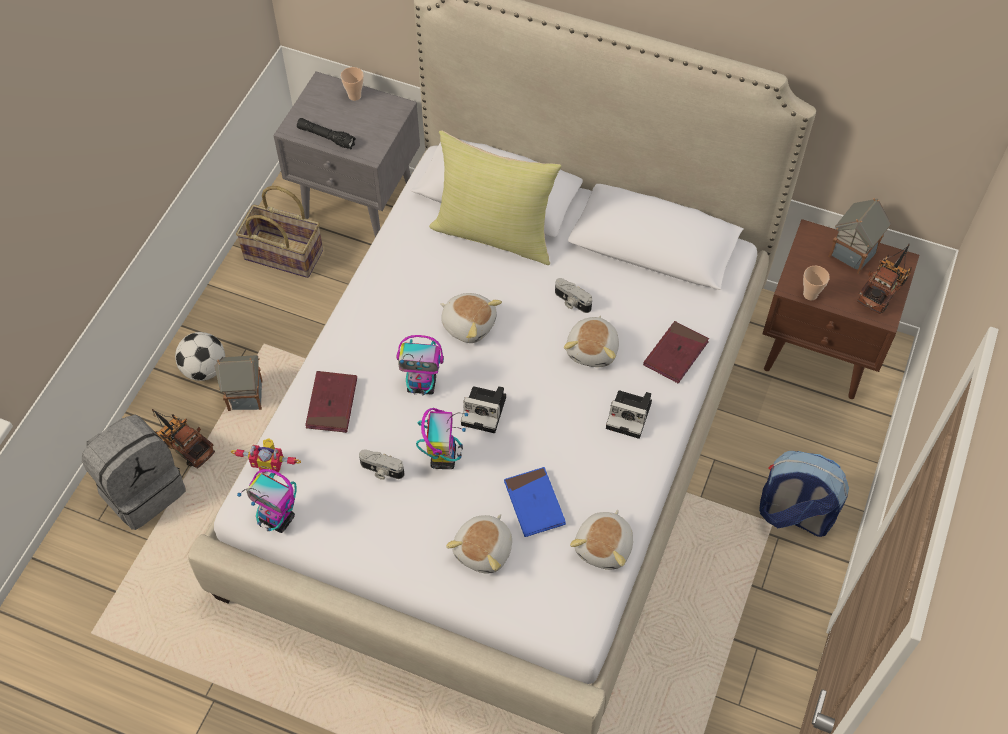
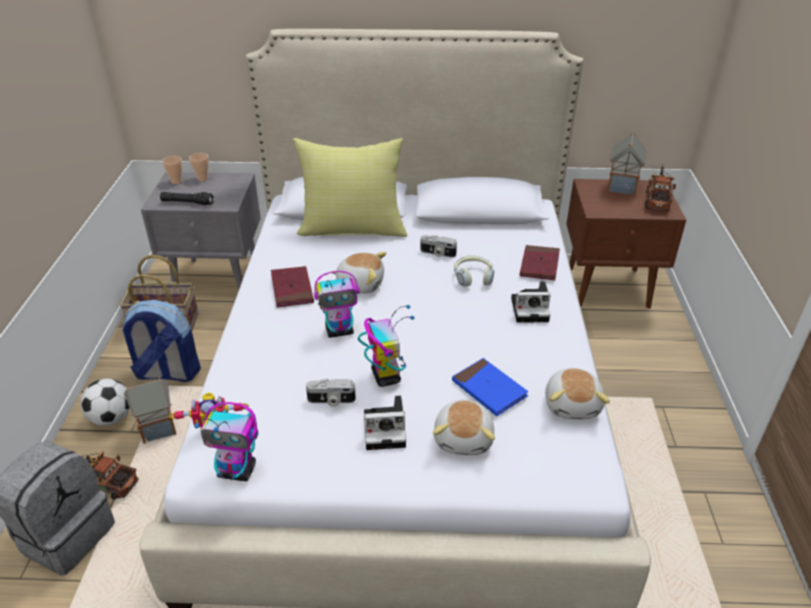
camera: 20 degrees left, 20 degrees down
(332, 403) = (259, 363): red book -> red book (292, 289)
(486, 410) = (406, 334): camera -> camera (386, 429)
(593, 349) = (473, 277): plush toy -> headphones
(794, 514) = (662, 388): backpack -> backpack (167, 373)
(810, 294) = (611, 212): cup -> cup (176, 181)

